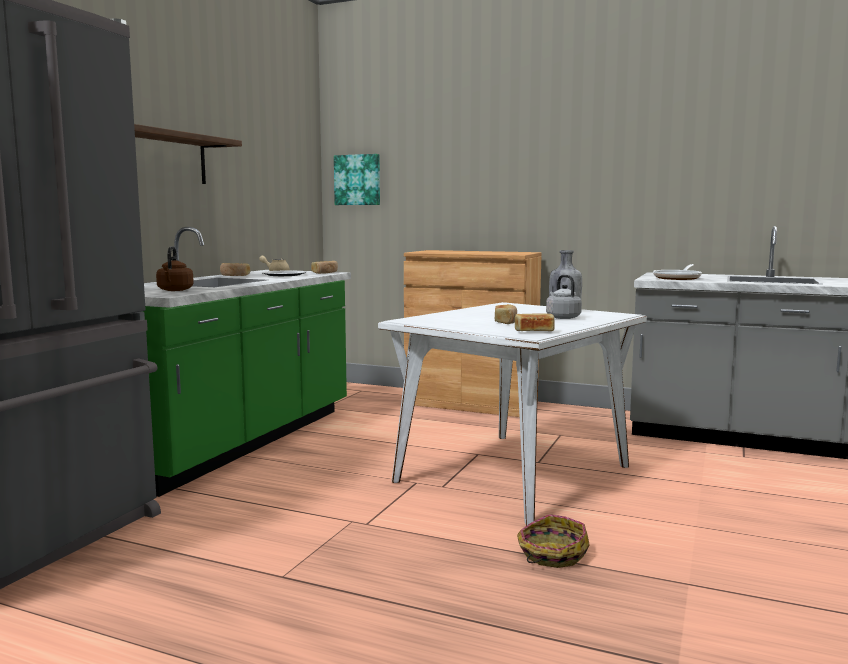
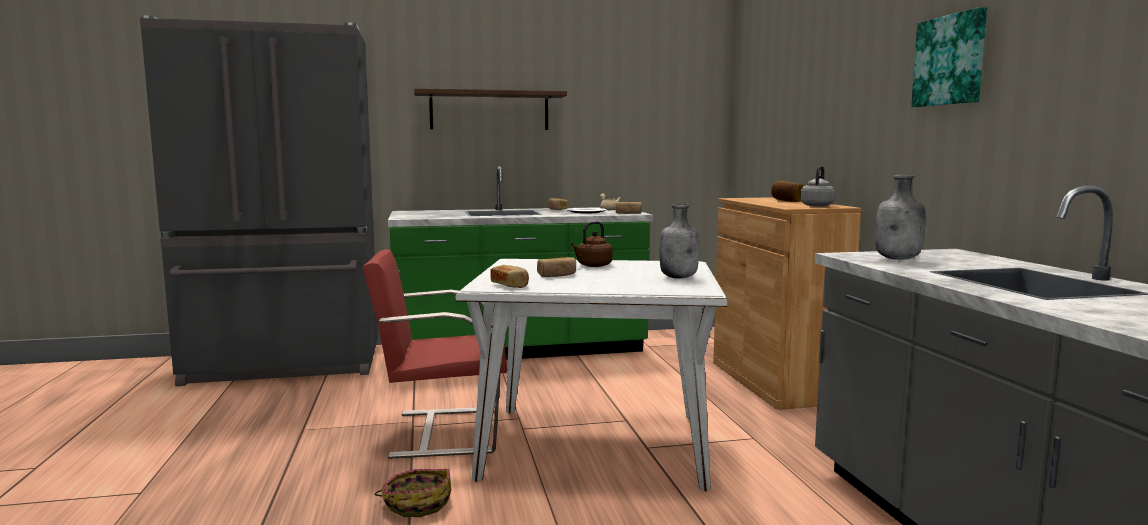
camera: 55 degrees right, 0 degrees up
(175, 290) = (432, 215): brown kettle -> brown kettle (592, 266)
(358, 180) = (747, 118): picture -> picture (950, 60)
(401, 514) = (442, 431): none -> red chair
(465, 251) = (787, 201): none -> bread
(562, 317) = (625, 281): grey kettle -> grey kettle (817, 205)
(678, 278) = (898, 259): frying pan -> grey bottle

